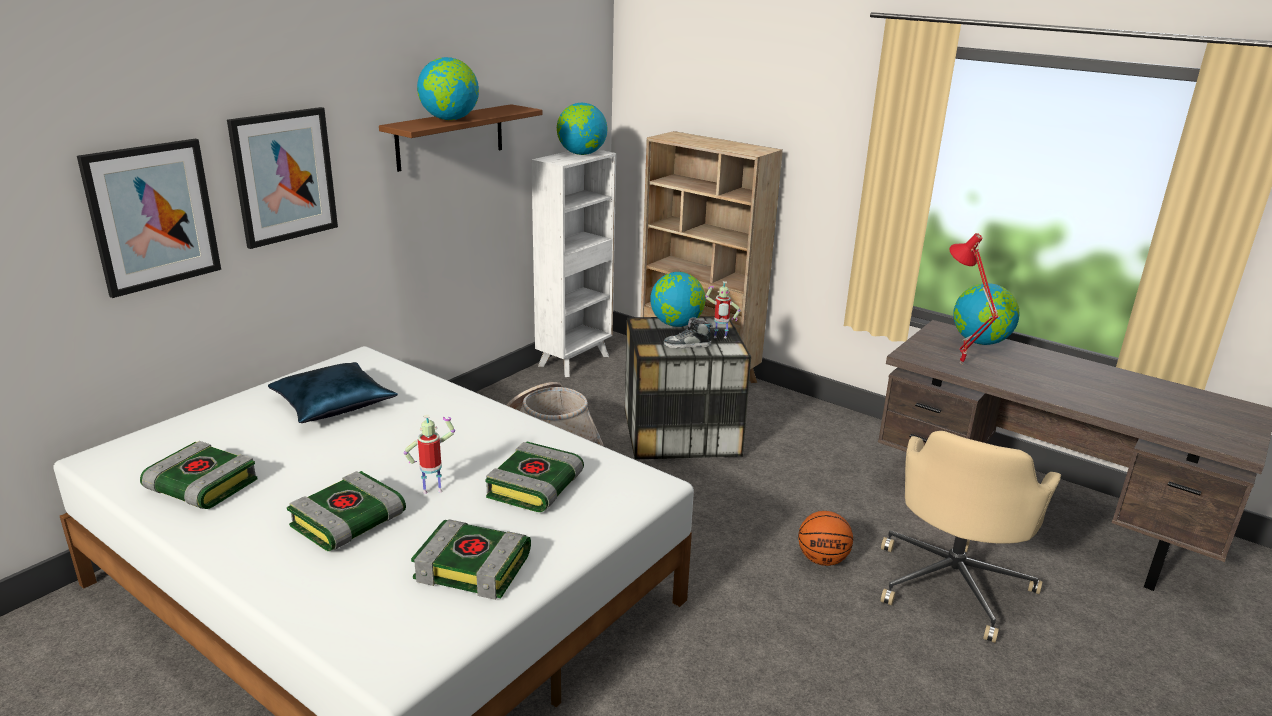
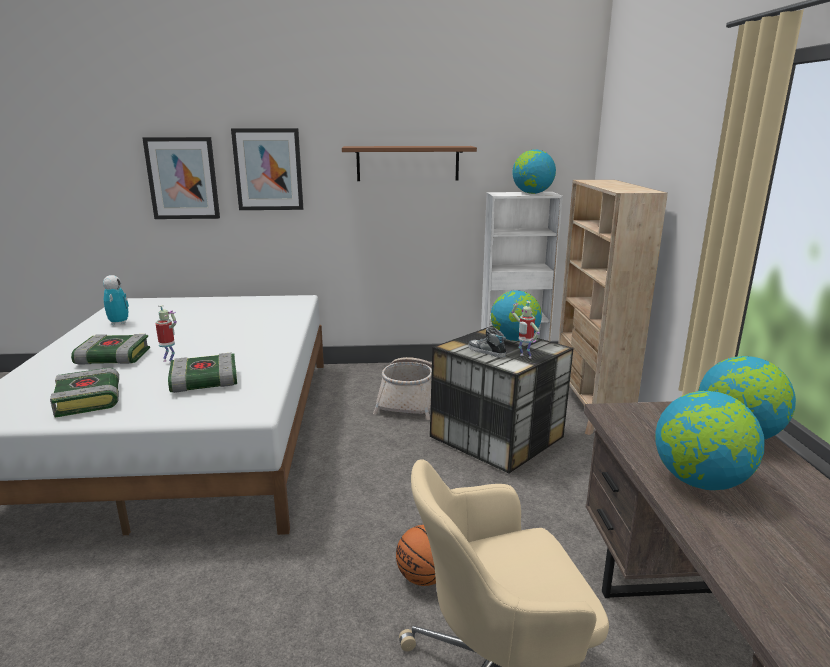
camera: 50 degrees right, 5 degrees down
(200, 486) = (119, 323): book -> toy robot
(333, 404) = (238, 312): blue pillow -> none
(449, 119) = (391, 146): globe -> globe (699, 481)
(958, 364) = (649, 439): red table lamp -> none

